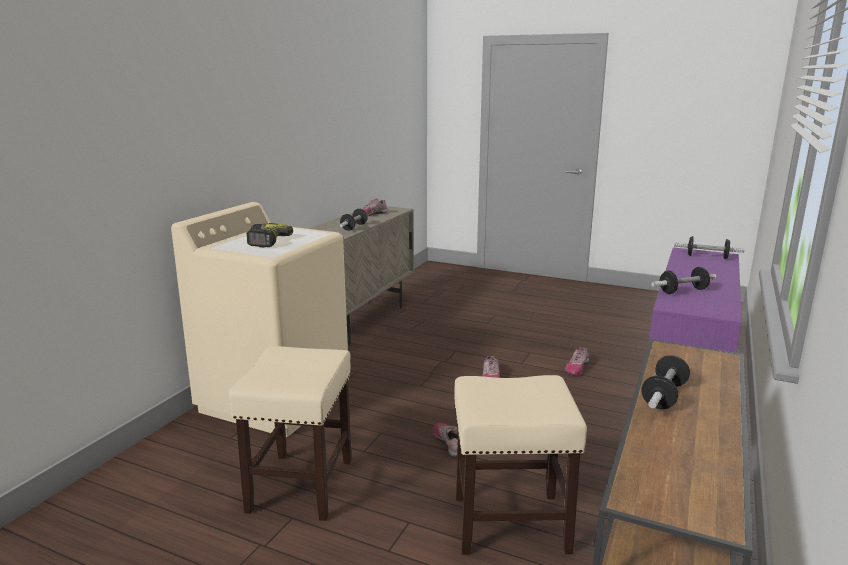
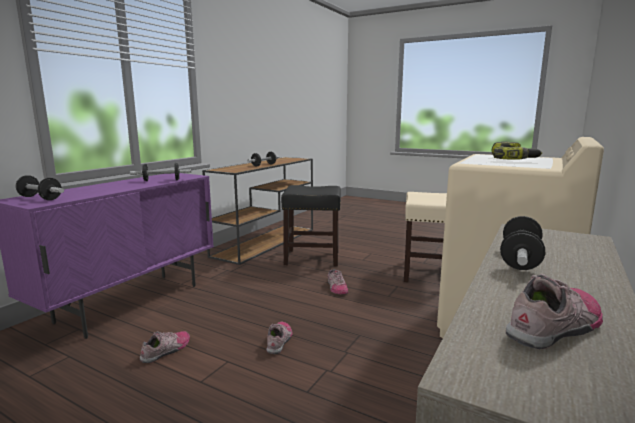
camera: 175 degrees left, 5 degrees down
(509, 523) = (313, 258): beige stool -> black stool

